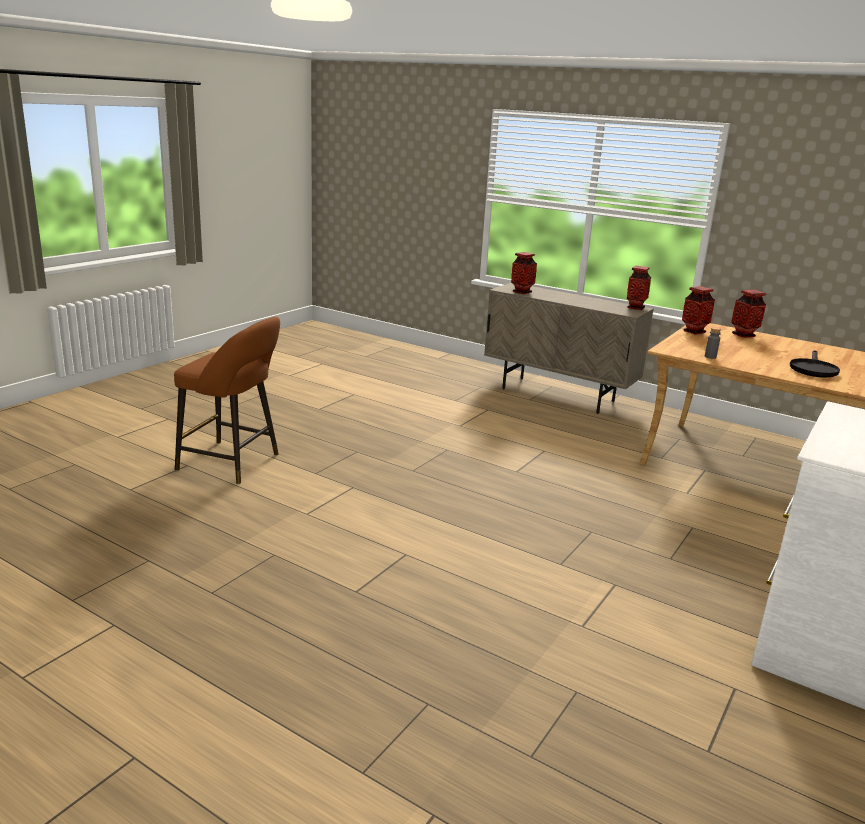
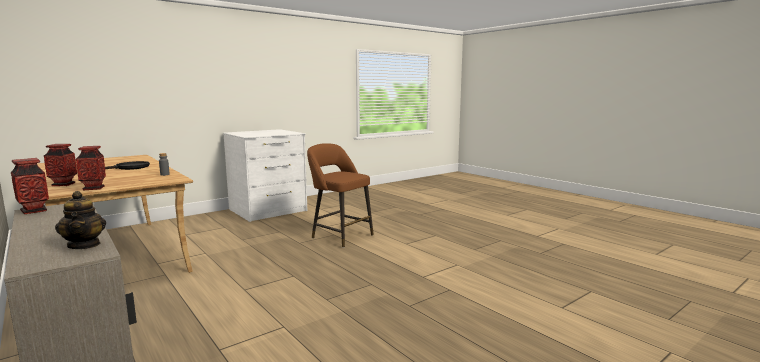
camera: 160 degrees left, 10 degrees down
(233, 463) = (521, 305): brown stool -> brown stool (340, 236)
(522, 292) = (84, 245): vase -> teapot

